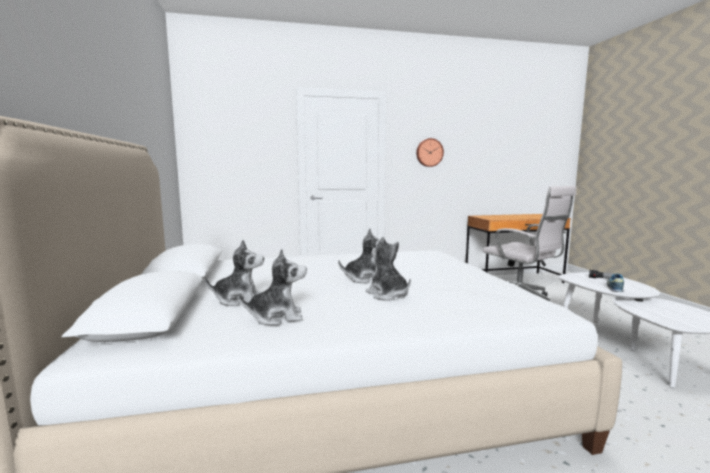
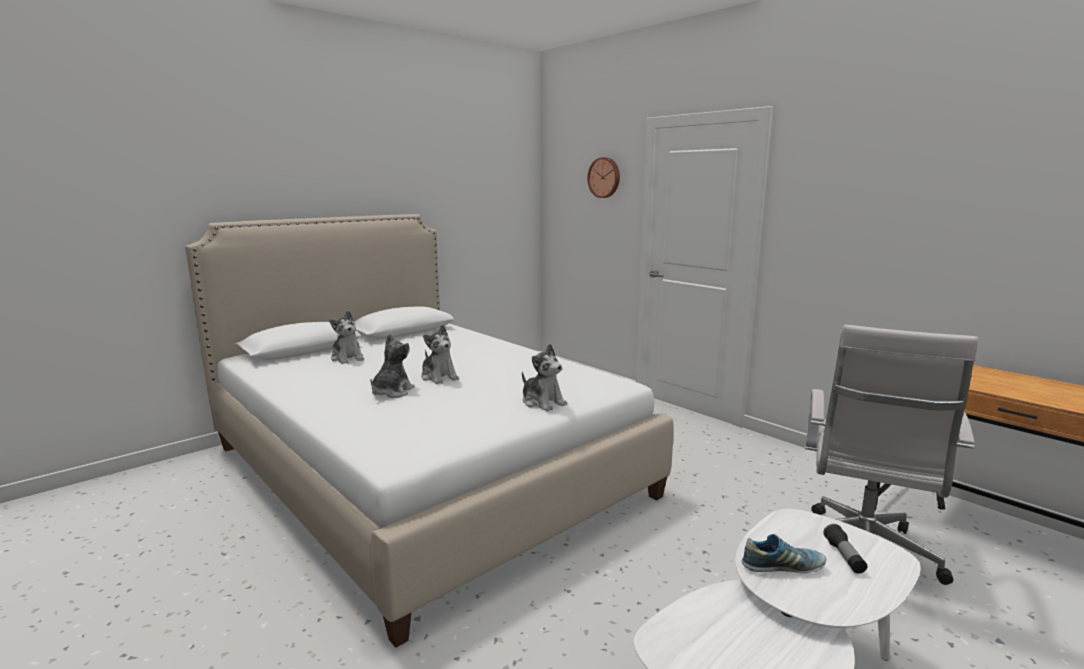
camera: 60 degrees right, 5 degrees up
(277, 317) = (314, 374): plush toy -> plush toy (543, 402)
(429, 152) = (845, 215): wall clock -> wall clock (604, 177)

